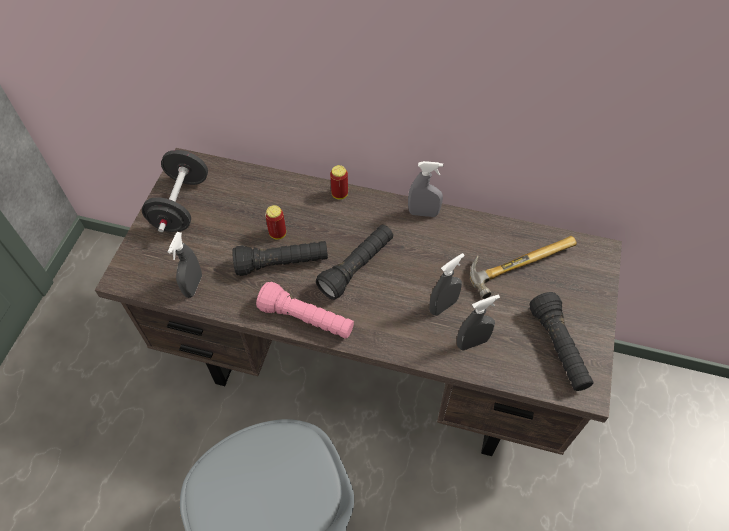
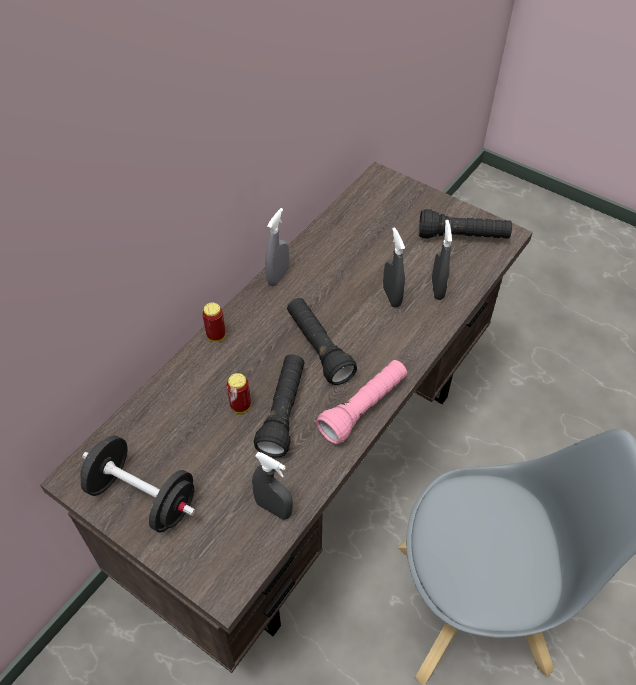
camera: 70 degrees left, 5 degrees down
(518, 261) = (365, 230): hammer -> none

